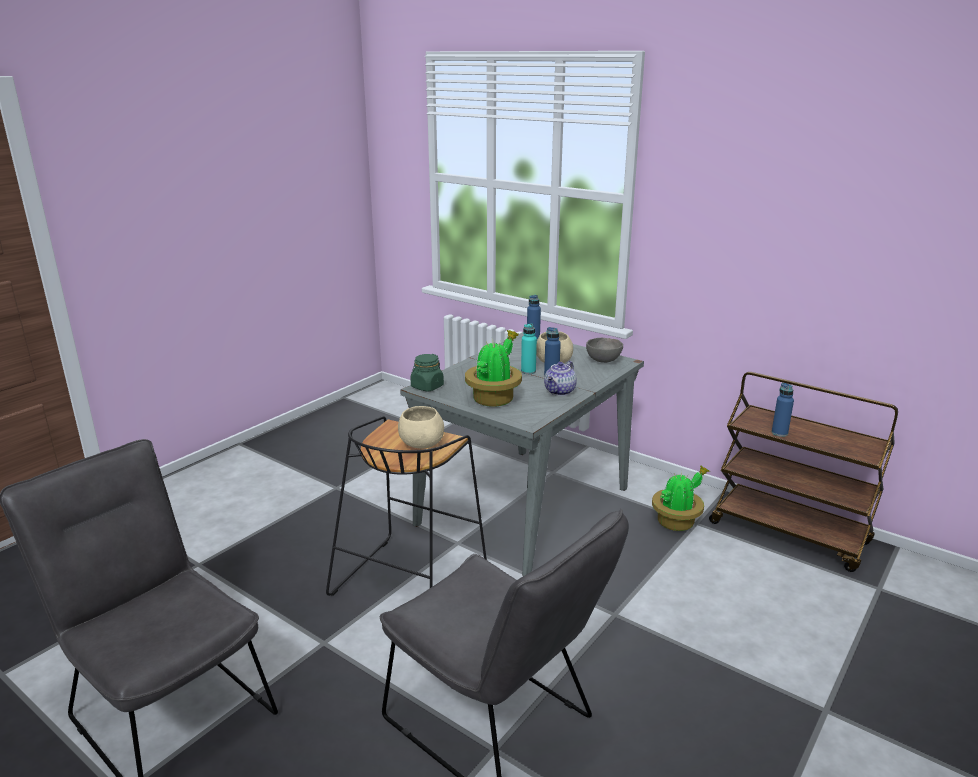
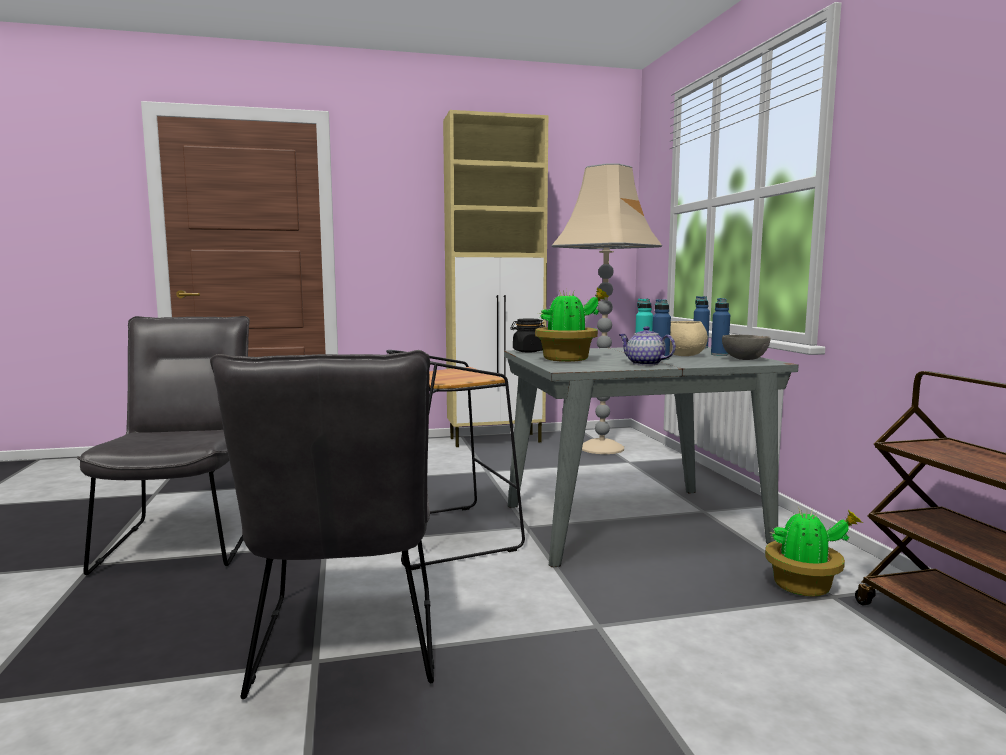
camera: 40 degrees right, 15 degrees down
(284, 438) = (496, 440): none -> beige cabinet
(396, 419) = (603, 448): none -> beige floor lamp
(421, 444) = (460, 376): beige bowl -> none
(427, 387) = (528, 351): green jar -> black jar
(560, 392) = (644, 364): teapot -> teapot turned 60 degrees clockwise
(779, 433) = (950, 459): blue bottle -> blue bottle (719, 354)

